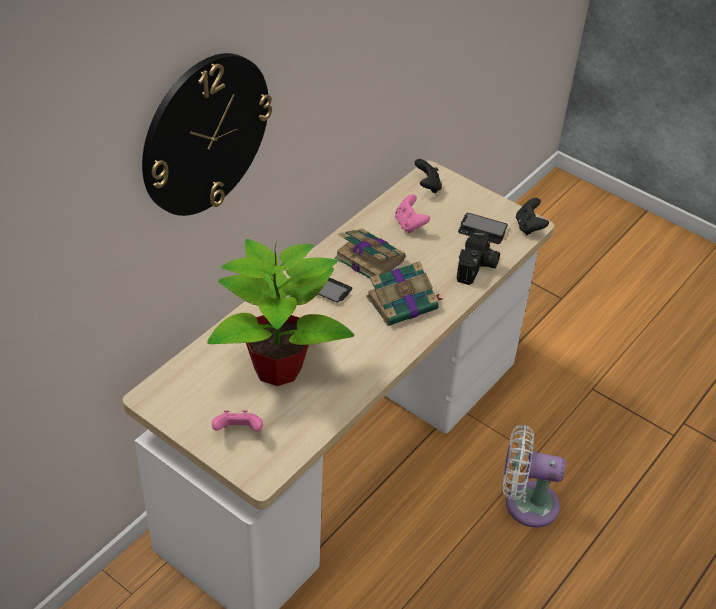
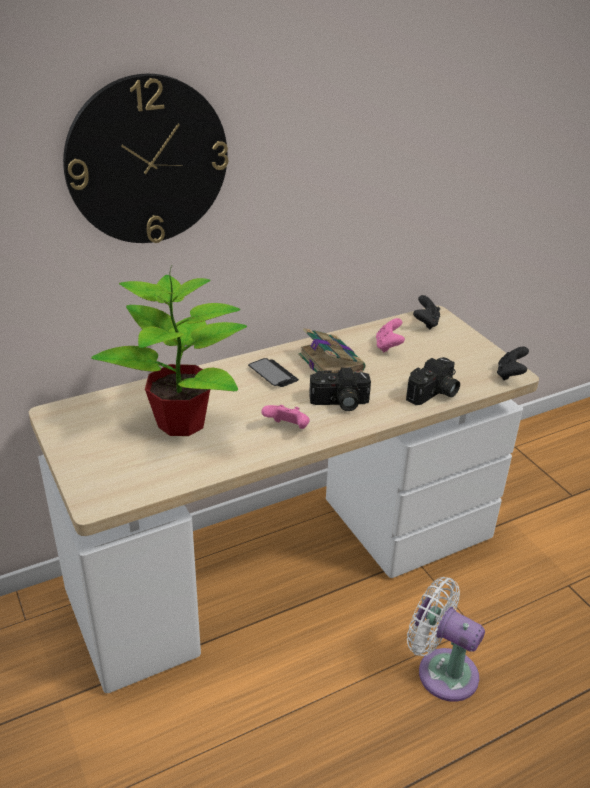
camera: 25 degrees right, 10 degrees down
(238, 431) = (105, 461): pink game controller -> pink game controller (287, 428)
(403, 303) = (339, 403): book -> camera
(482, 230) = (459, 366): phone -> none

